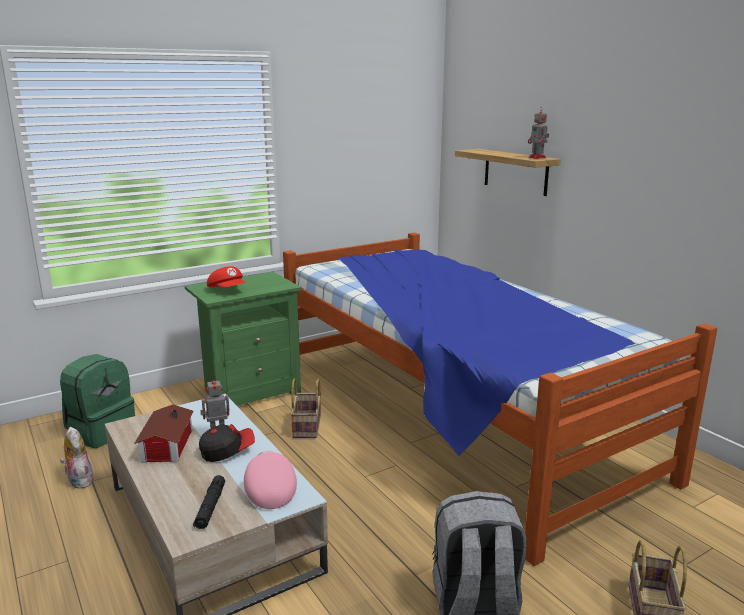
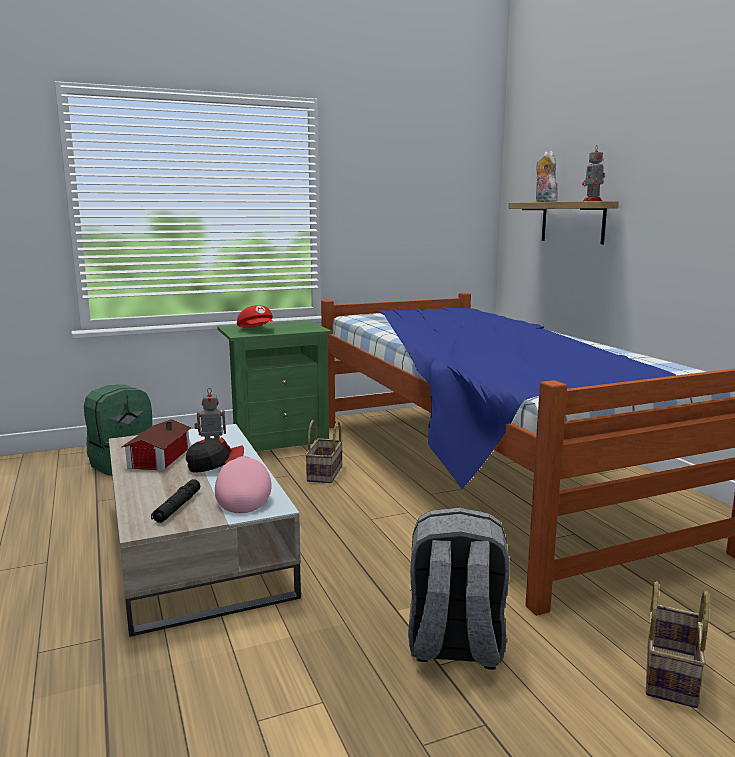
camera: 10 degrees right, 5 degrees down
(78, 481) = (84, 500): plush toy -> plush toy (543, 202)

